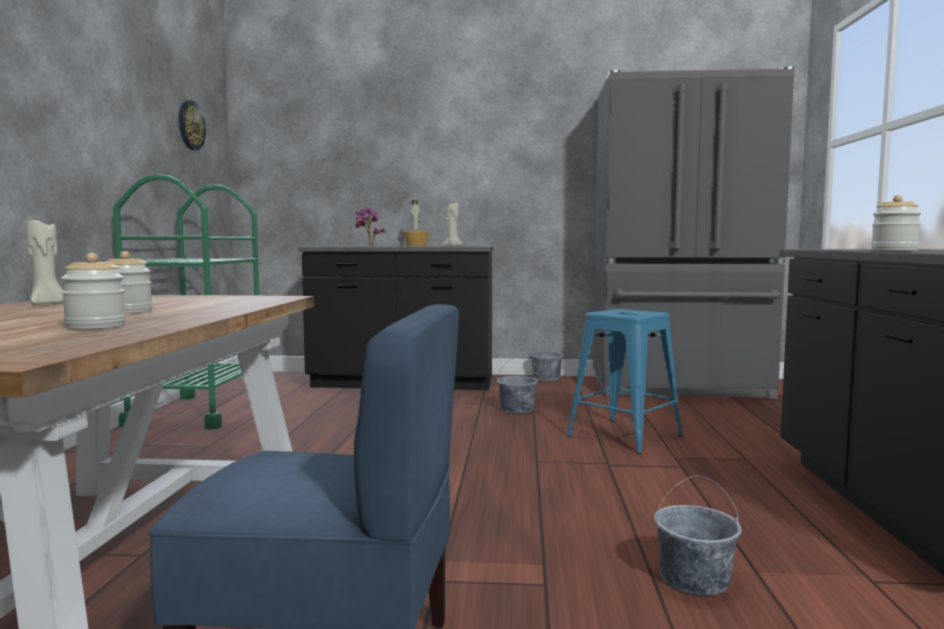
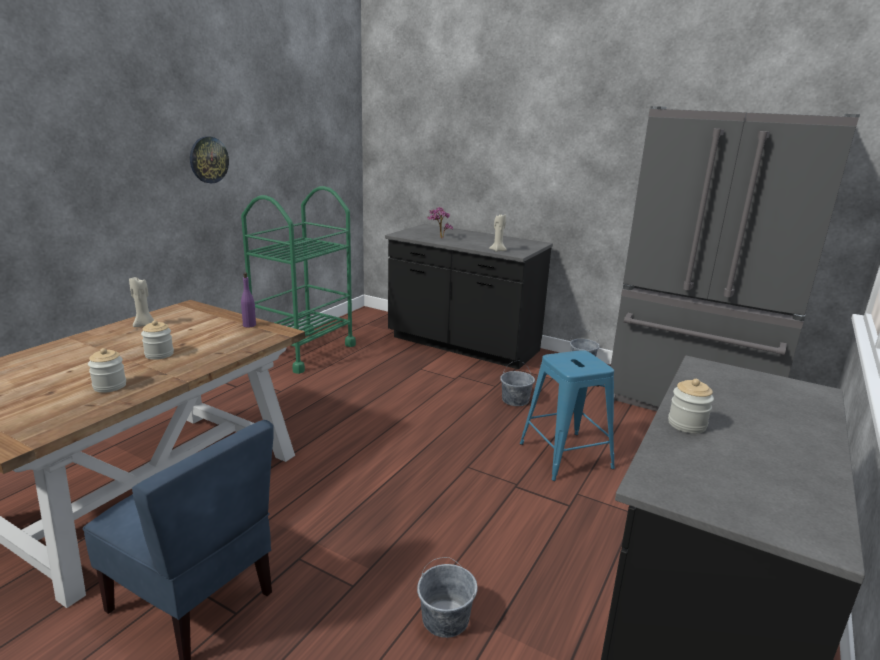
camera: 25 degrees right, 15 degrees up
(190, 125) = (320, 129): wall clock -> wall clock (208, 160)
(225, 297) = (249, 325): none -> purple bottle
(416, 246) = (480, 239): potted plant -> none

